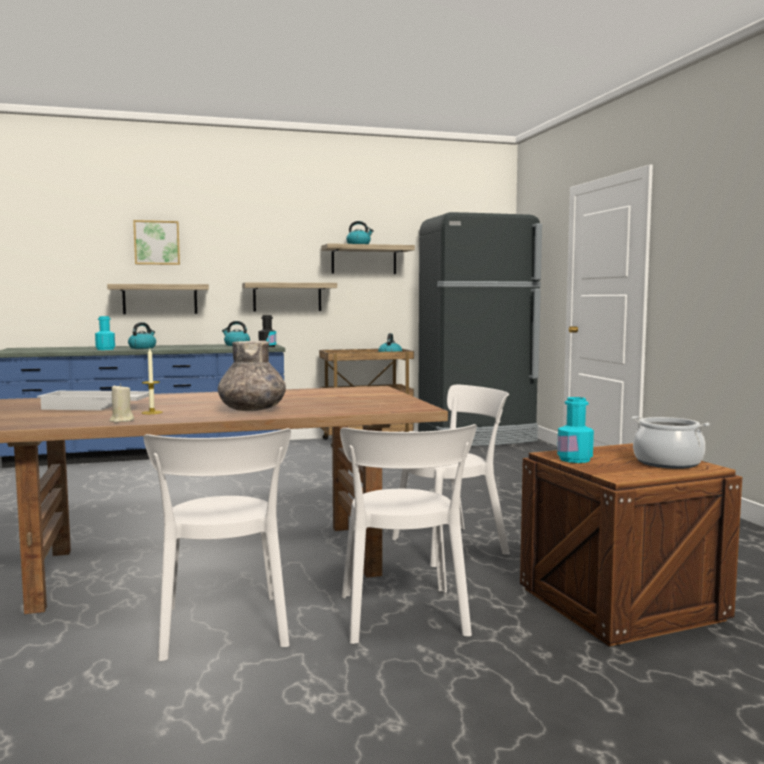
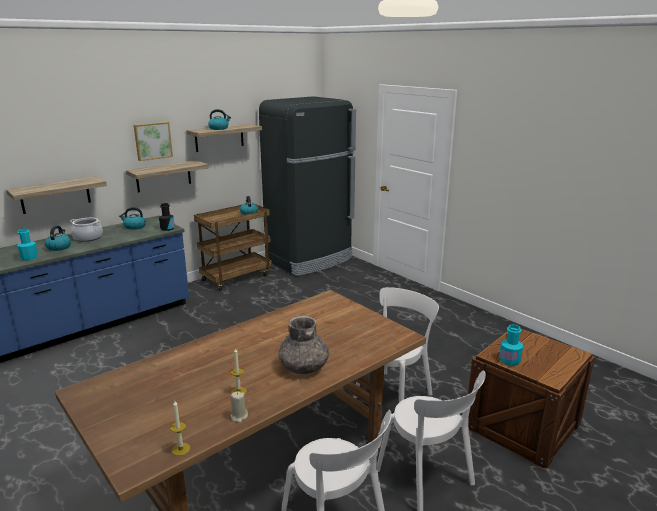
camera: 25 degrees left, 15 degrees up
(29, 425) = (181, 449): none -> candle
(95, 407) = (177, 390): white tray -> none
(157, 242) = (44, 145): picture -> picture (152, 141)
(667, 463) = (556, 353): cooking pot -> cooking pot (88, 238)

